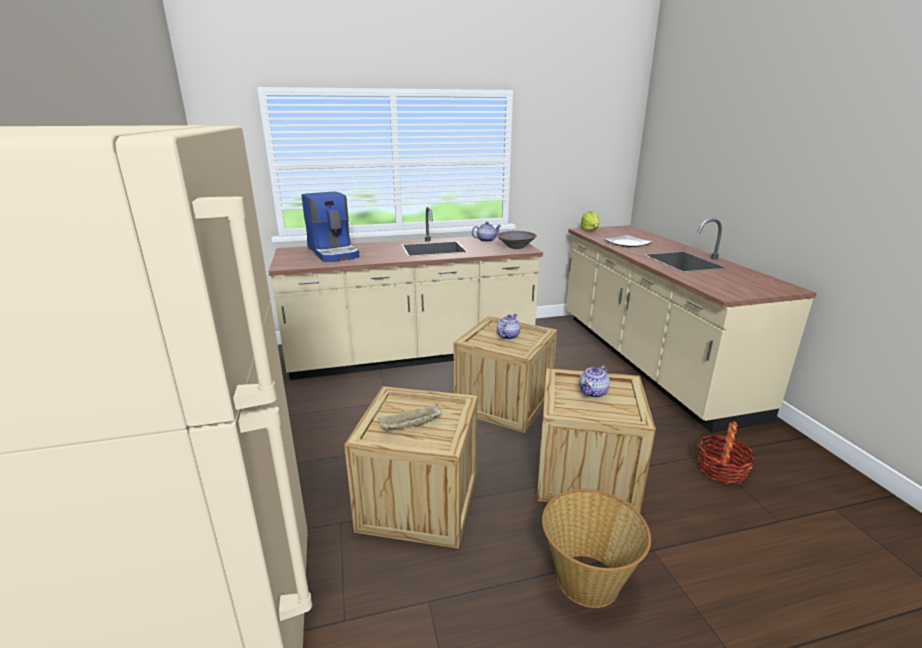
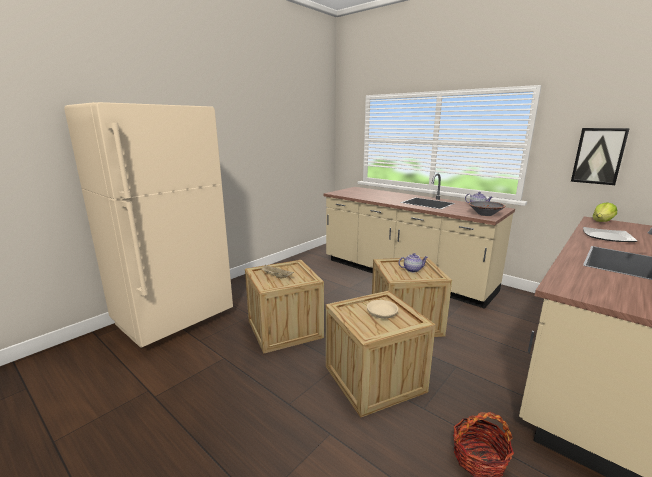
camera: 55 degrees right, 5 degrees down
(334, 253) = (370, 193): coffee machine -> none
(568, 167) = (598, 156): none -> picture
(587, 579) = (278, 408): basket -> none
(593, 393) = (382, 314): teapot -> beige bowl

